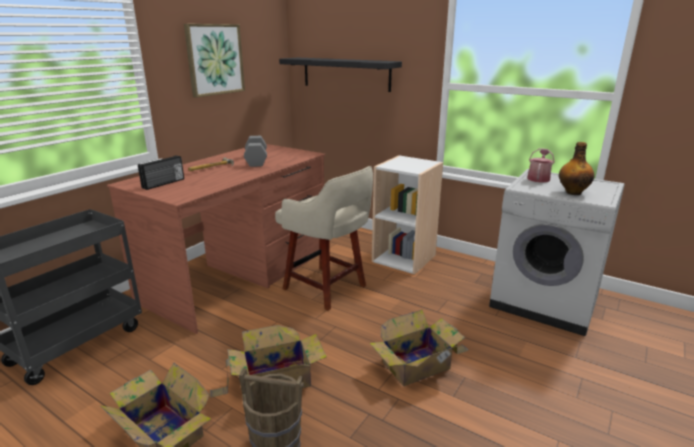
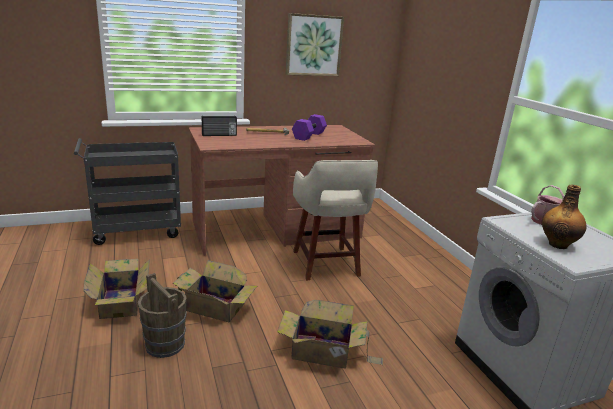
camera: 35 degrees right, 0 degrees up
(255, 160) = (308, 135): grey dumbbell -> purple dumbbell
(346, 74) = (435, 73): black shelf -> none
(404, 258) = (426, 269): bookcase -> none

